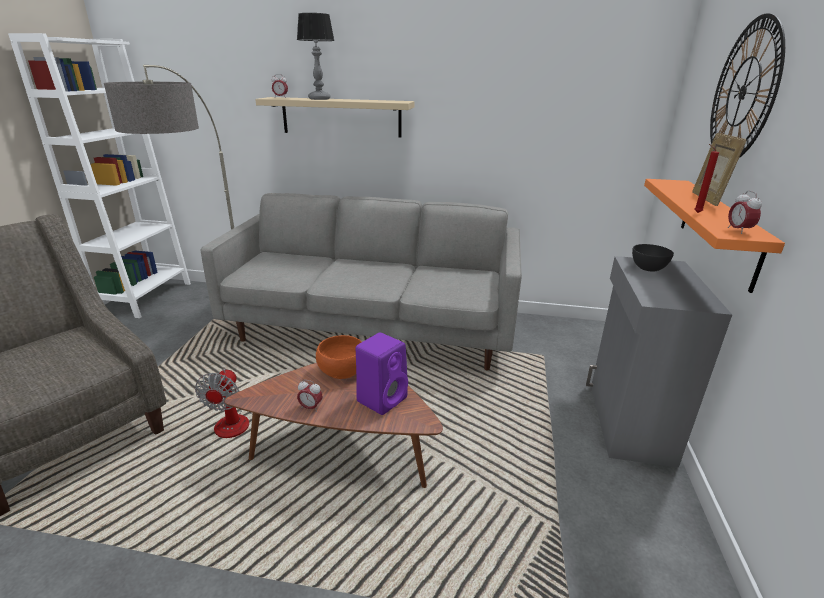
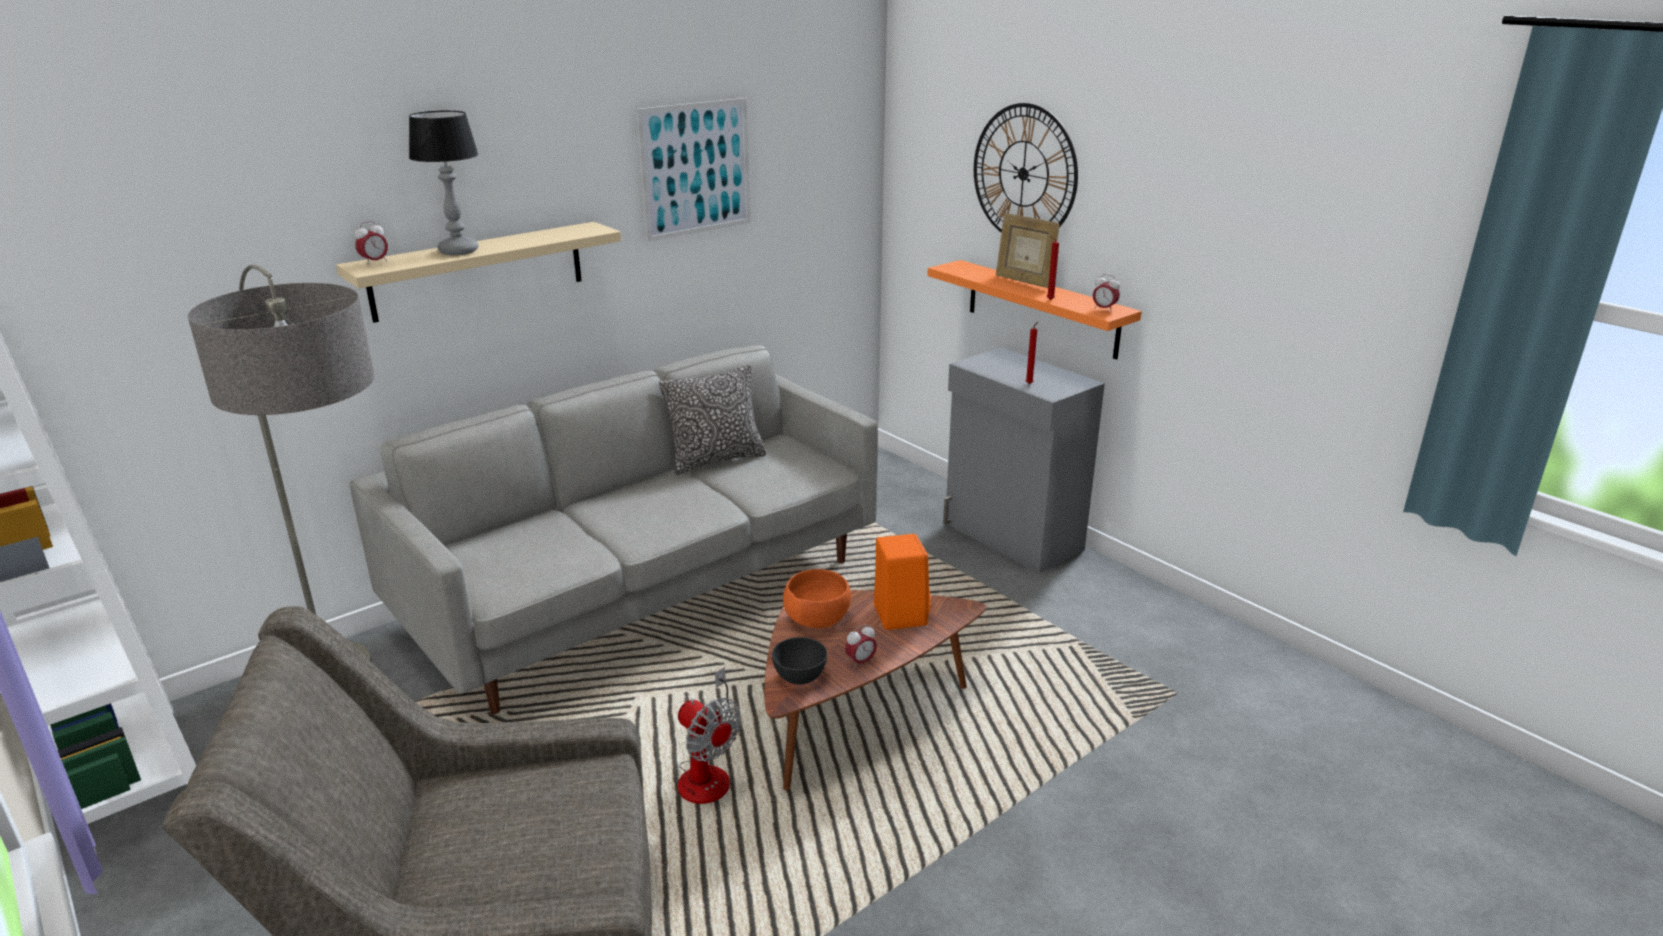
camera: 50 degrees left, 0 degrees up
(382, 398) = (899, 614): purple speaker -> orange speaker
(435, 268) = (716, 459): none -> pillow
(494, 77) = (696, 169): none -> picture
(648, 268) = (994, 366): grey bowl -> grey bowl (800, 677)
(652, 288) = (1030, 383): none -> red candle

